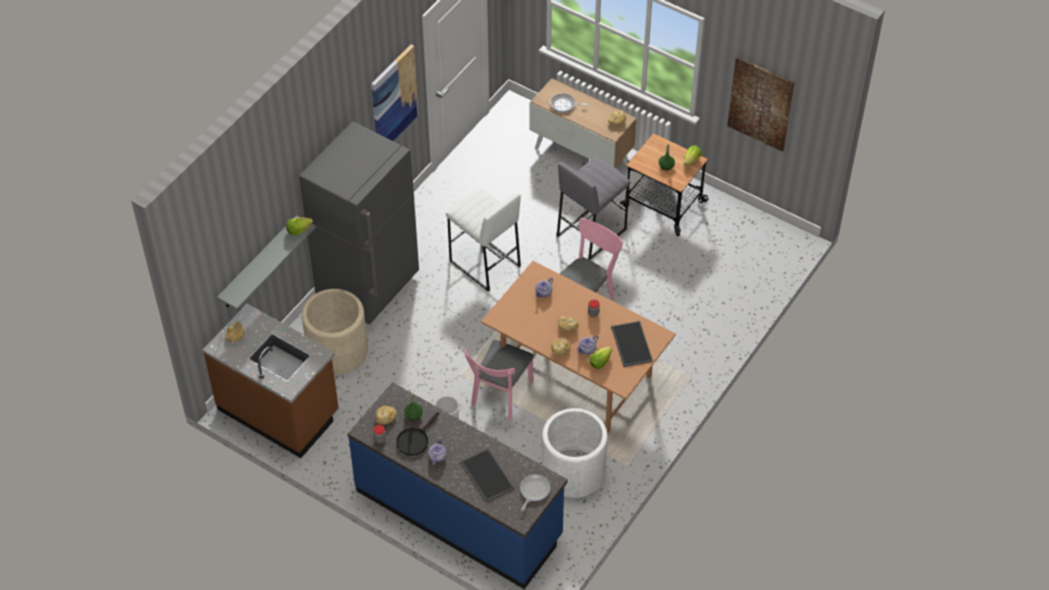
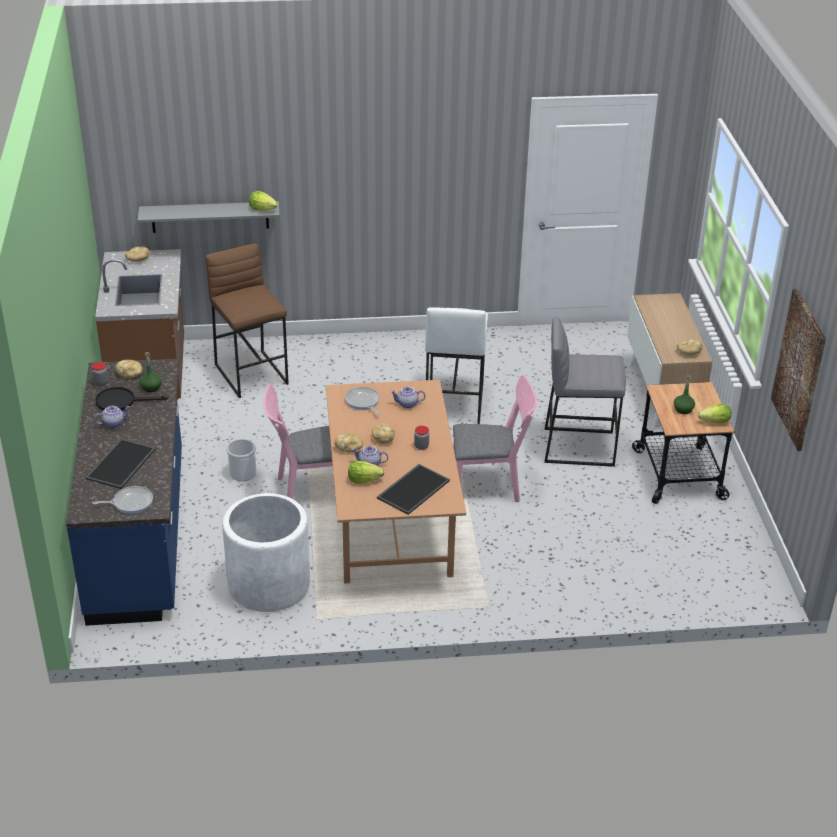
camera: 50 degrees right, 15 degrees down
(337, 351) = (252, 374): beige planter -> brown stool
(369, 287) = (343, 355): grey fridge -> none
(393, 98) = (463, 173): picture -> none
(564, 105) = (659, 314): frying pan -> frying pan (363, 402)

